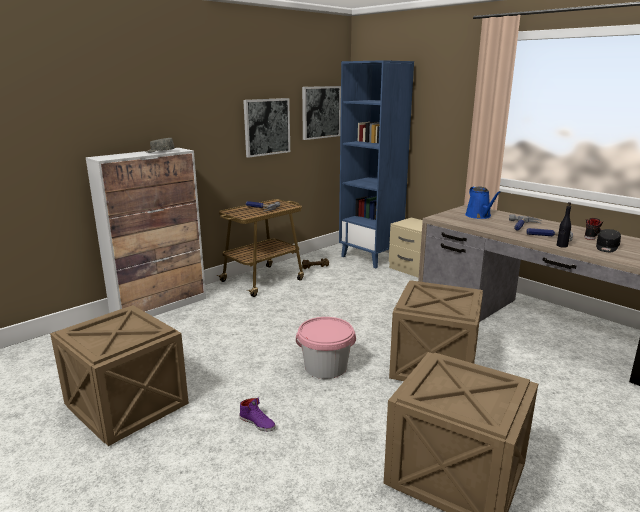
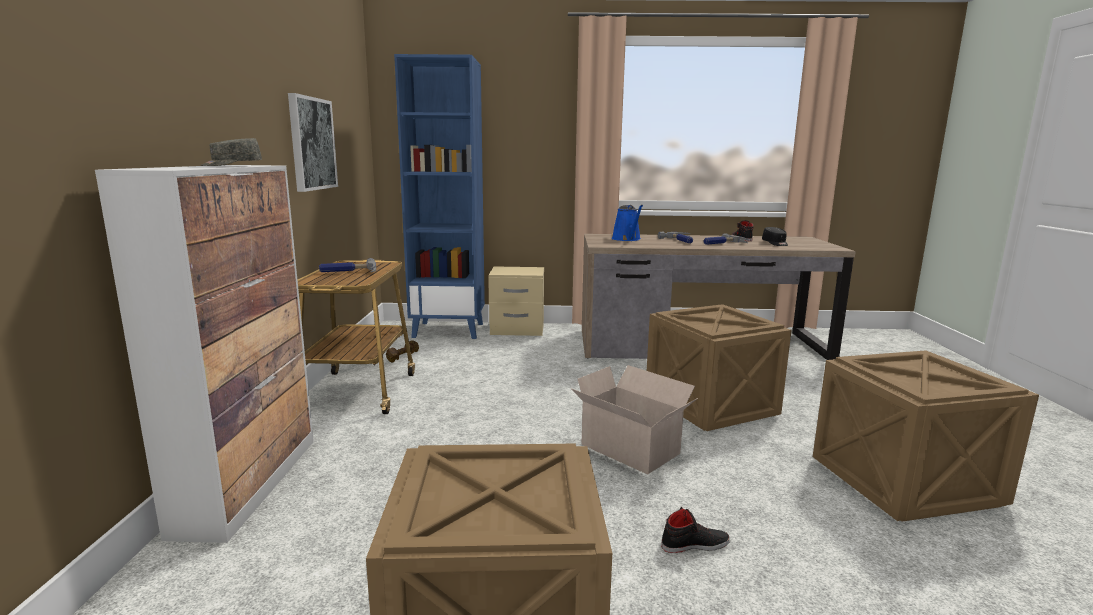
camera: 45 degrees left, 5 degrees down
(257, 422) = (694, 544): purple shoe -> black shoe
(320, 112) = (352, 130): picture -> none
(325, 367) = (632, 450): pink bucket -> cardboard box
(479, 216) = (627, 239): blue watering can -> blue watering can turned 45 degrees clockwise
(562, 246) = (751, 247): black bottle -> none

